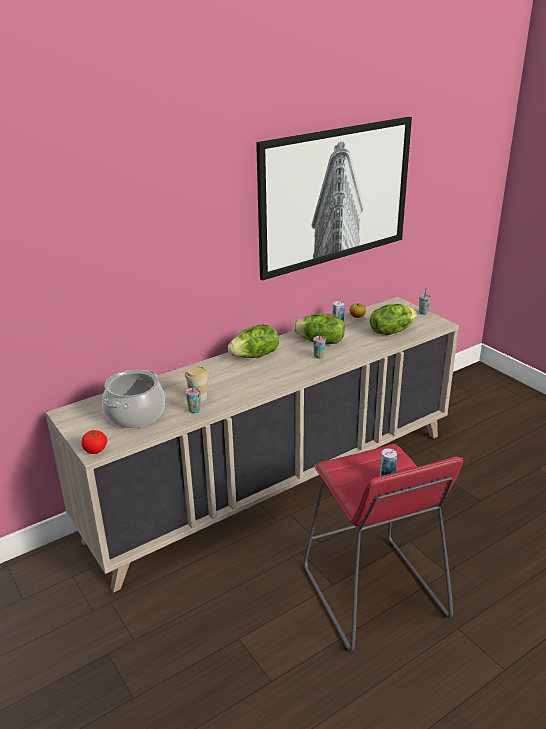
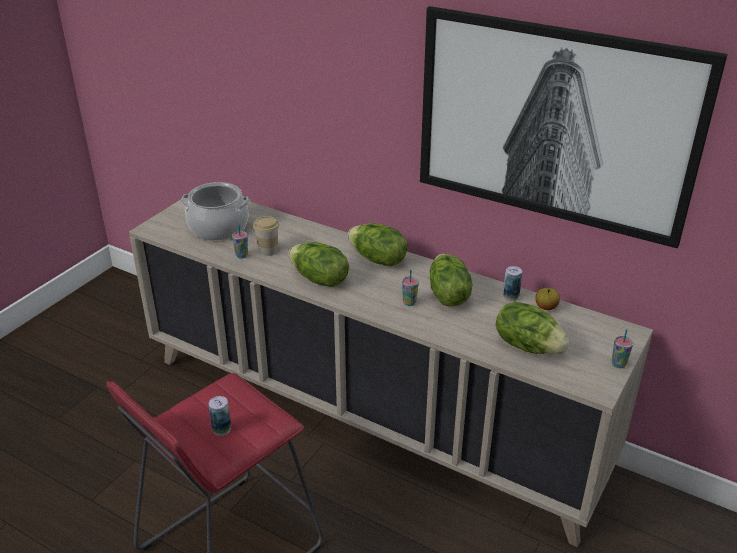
camera: 65 degrees right, 5 degrees up
(95, 450) = (153, 227): tomato -> none
(261, 383) = (319, 279): none -> lettuce

